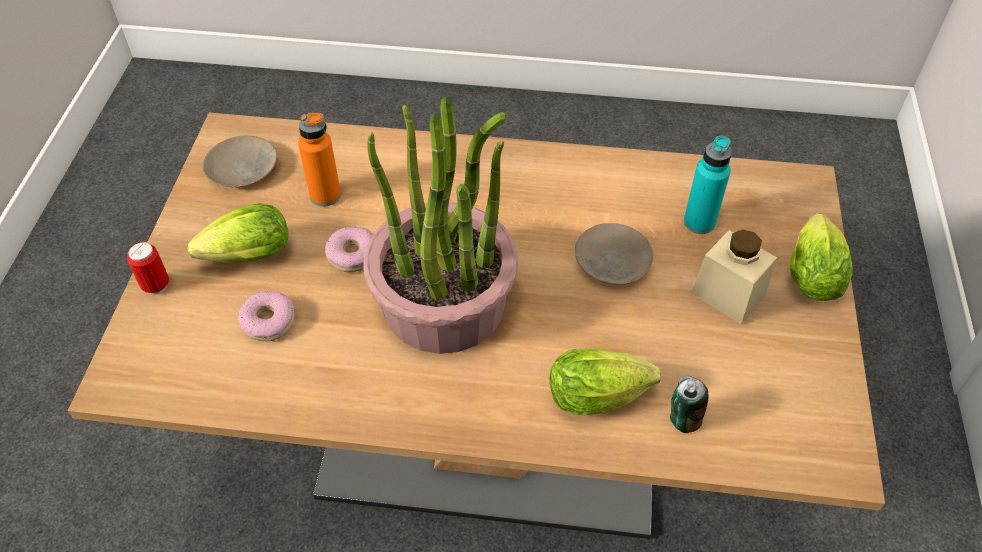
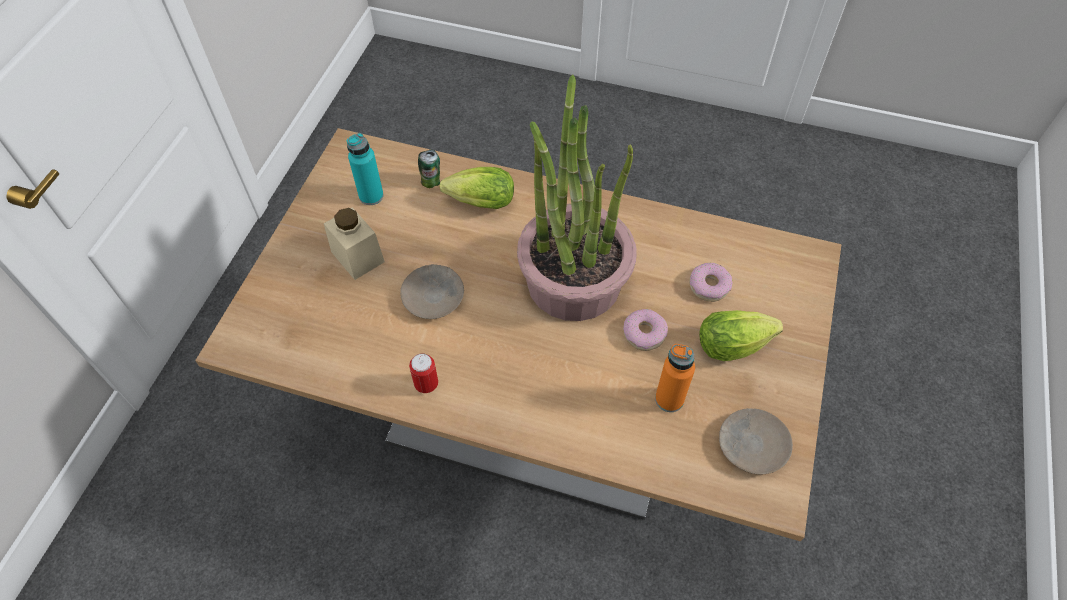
camera: 170 degrees left, 5 degrees up
(156, 285) = (805, 329): can -> can (426, 384)
(699, 222) = (347, 320): turquoise bottle -> turquoise bottle (371, 196)
(811, 272) = (285, 264): lettuce -> none

